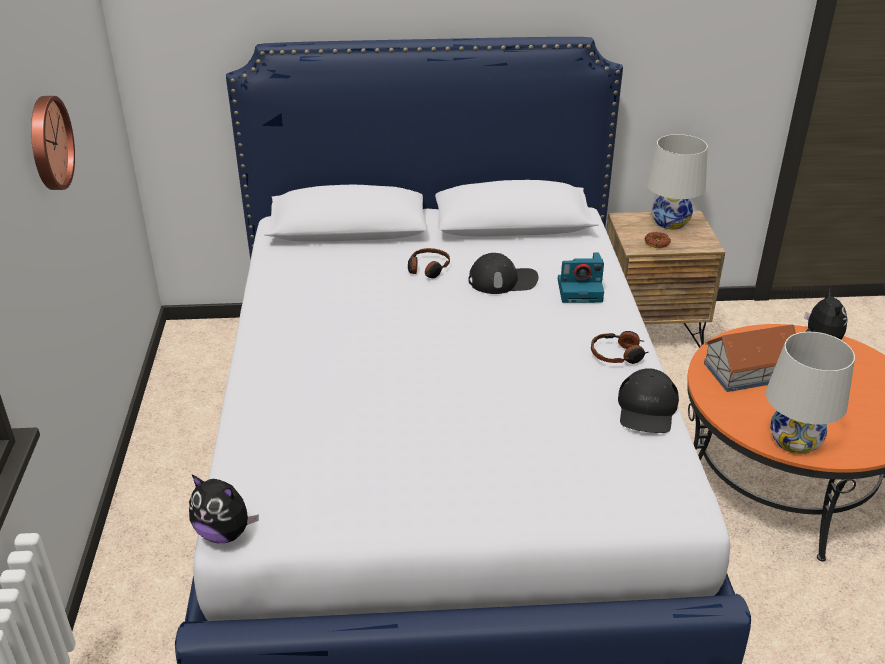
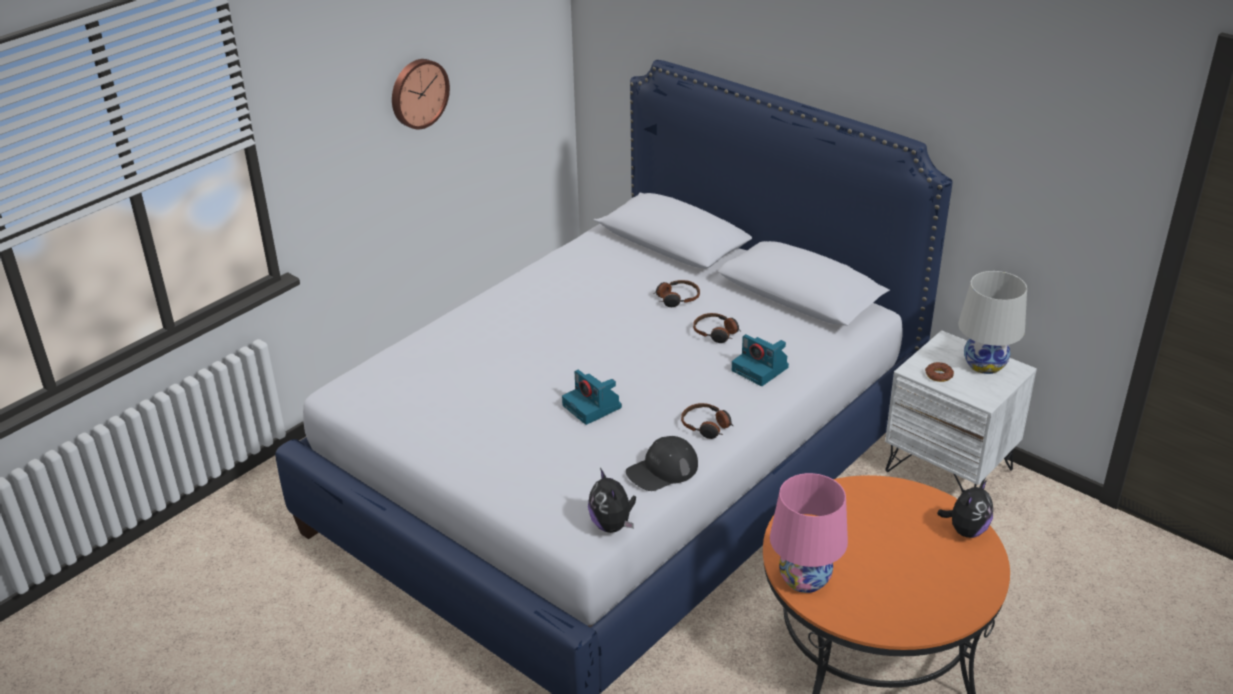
camera: 45 degrees right, 0 degrees up
(224, 533) = (330, 392): plush toy -> plush toy (612, 525)
(503, 280) = (716, 333): black cap -> headphones
(508, 391) = (593, 407): none -> camera
(650, 328) = (949, 470): brown nightstand -> white nightstand
(747, 371) = (858, 514): toy house -> none
(794, 441) = (804, 579): white table lamp -> pink table lamp

